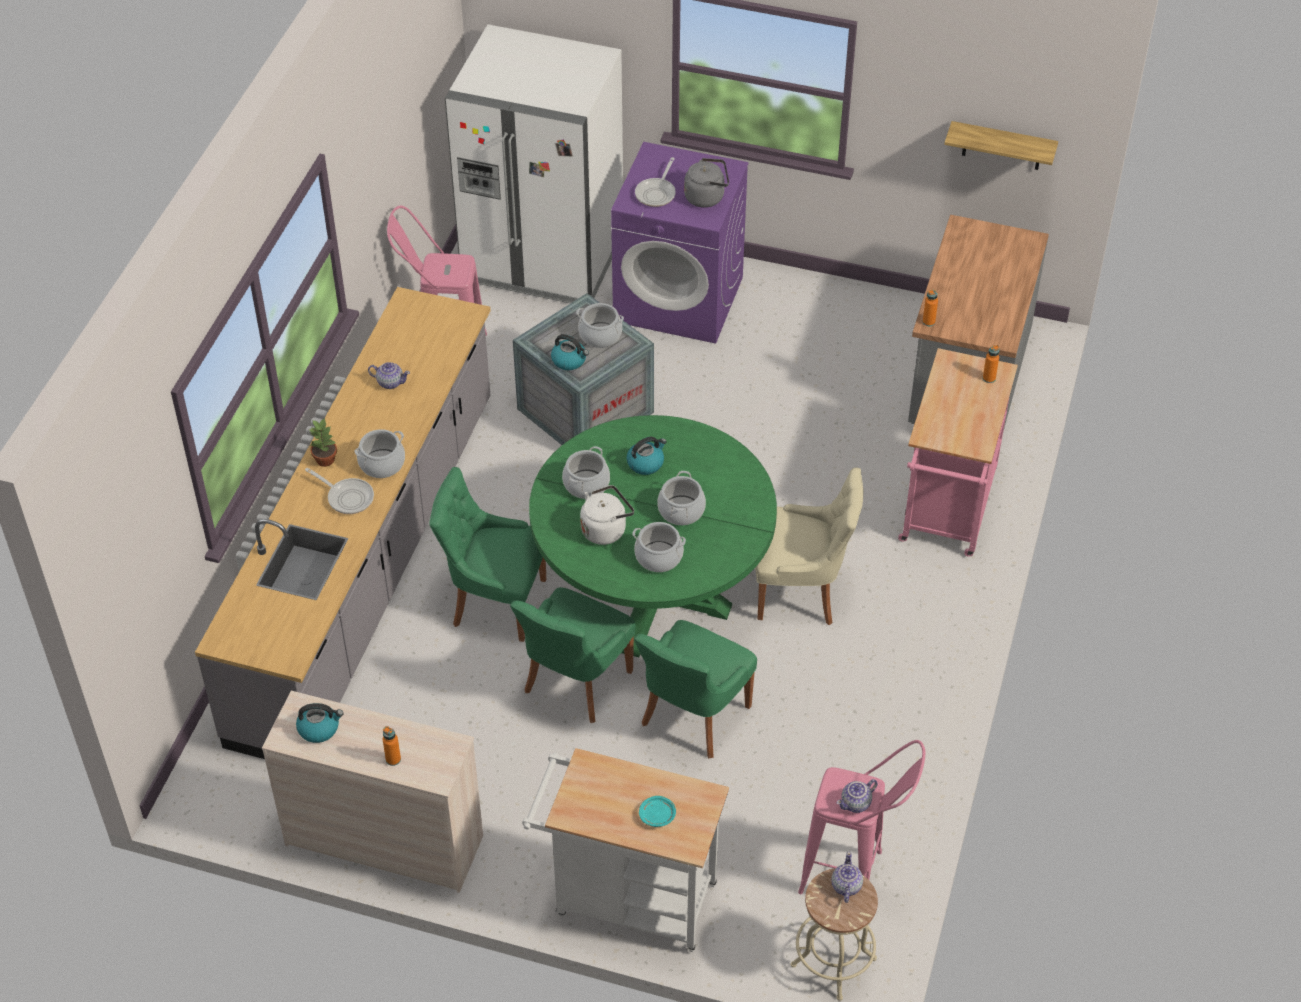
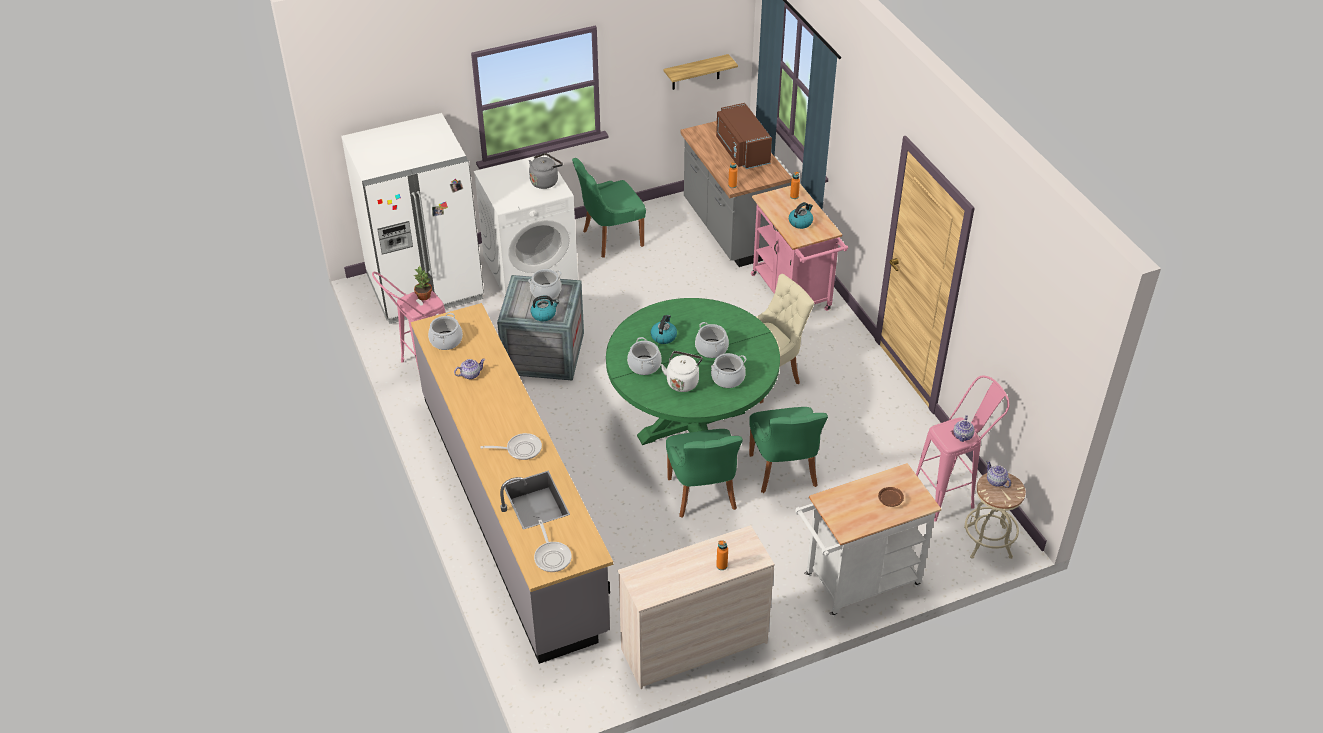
camera: 40 degrees left, 5 degrees down
(319, 728) = (660, 578): kettle -> kettle (800, 222)
(325, 459) = (481, 437): potted plant -> potted plant (423, 296)
(381, 464) = (519, 420): cooking pot -> cooking pot (446, 341)
(495, 602) = (609, 481): green chair -> green chair (610, 238)
(657, 193) = (514, 193): frying pan -> frying pan (552, 556)
(657, 815) = (890, 499): turquoise plate -> brown plate
(679, 299) = (530, 267): purple washing machine -> white washing machine
(993, 282) = (741, 151): none -> brown microwave

